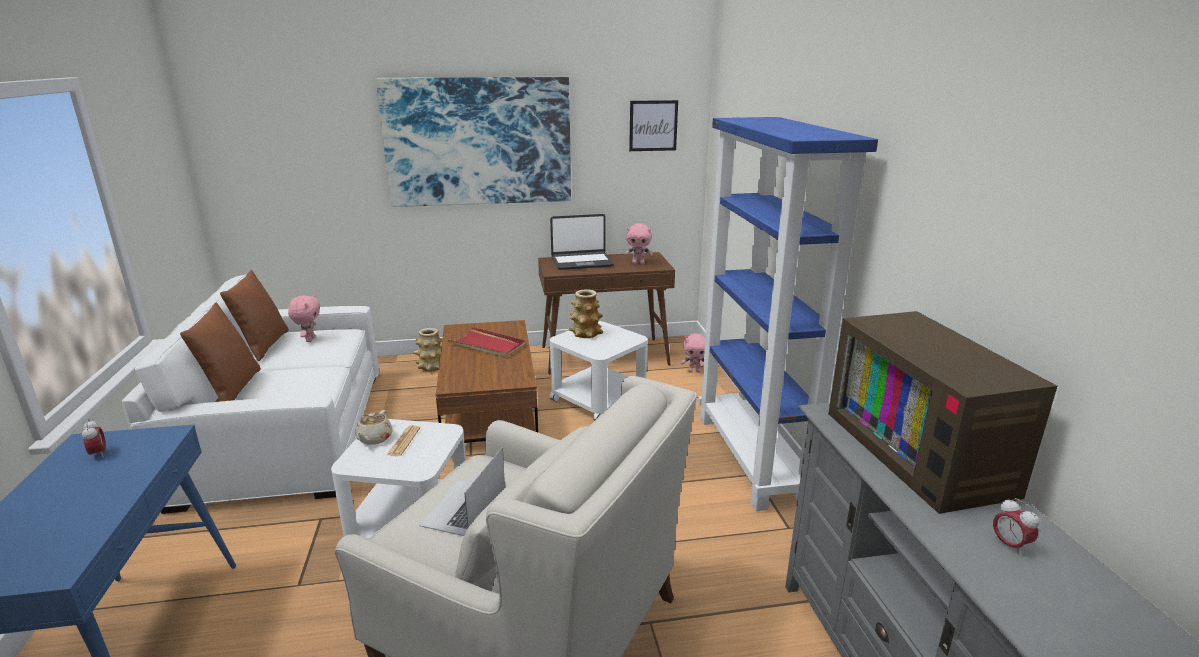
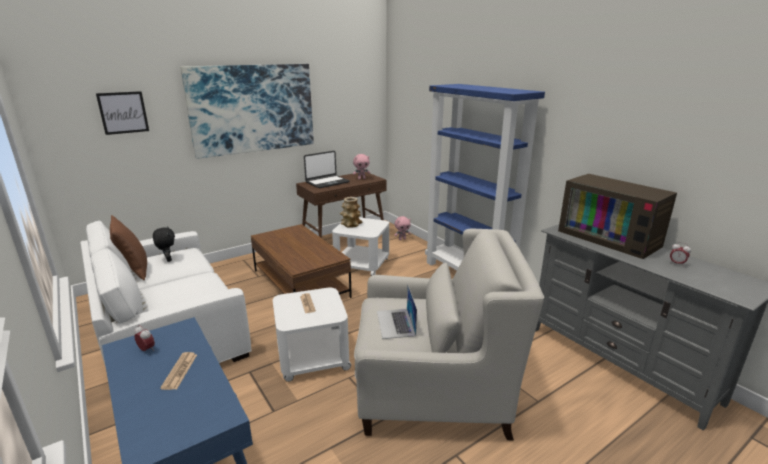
camera: 25 degrees left, 0 degrees up
(92, 493) = (179, 371): none -> newspaper
(231, 389) = (146, 301): brown pillow -> none
(309, 339) = (168, 260): pink plush toy -> black plush toy
(374, 439) = (286, 306): beige teapot -> none
(431, 367) = (236, 267): vase -> none
(487, 345) = (294, 242): red tray -> none
(653, 125) = (357, 93): picture -> picture (123, 112)

